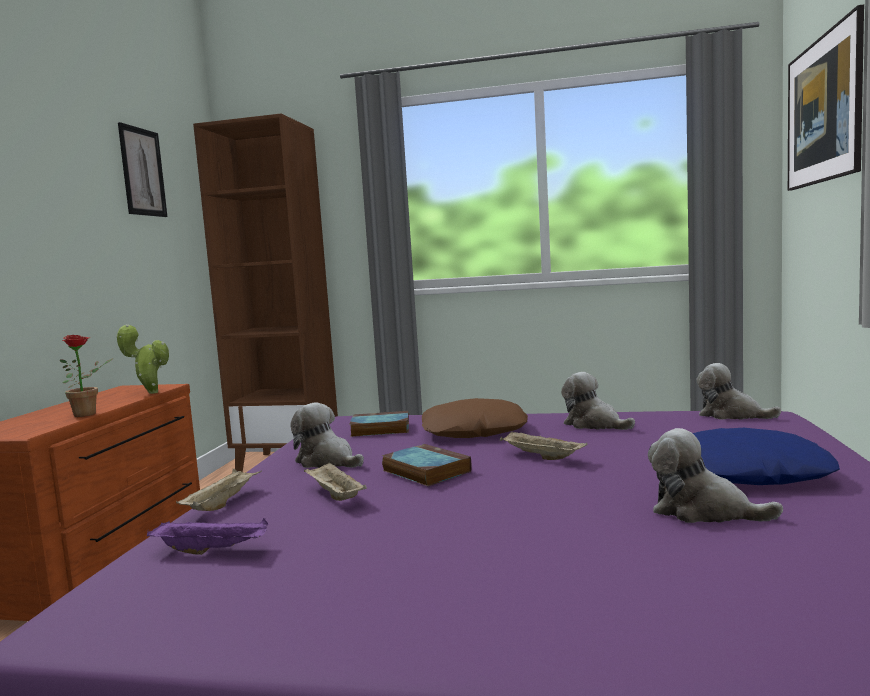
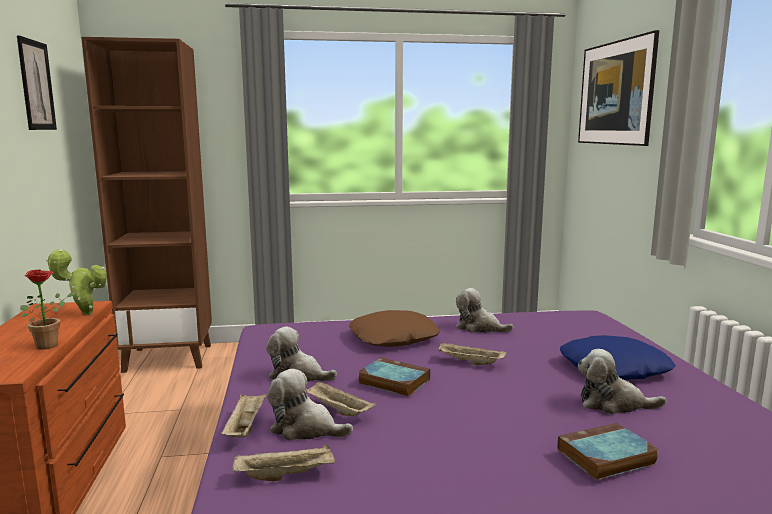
camera: 20 degrees left, 5 degrees up
(213, 550) = (286, 475): purple tray -> beige tray
(379, 429) = (311, 339): book -> book (605, 457)
(731, 415) = (565, 316): plush toy -> plush toy (305, 429)

